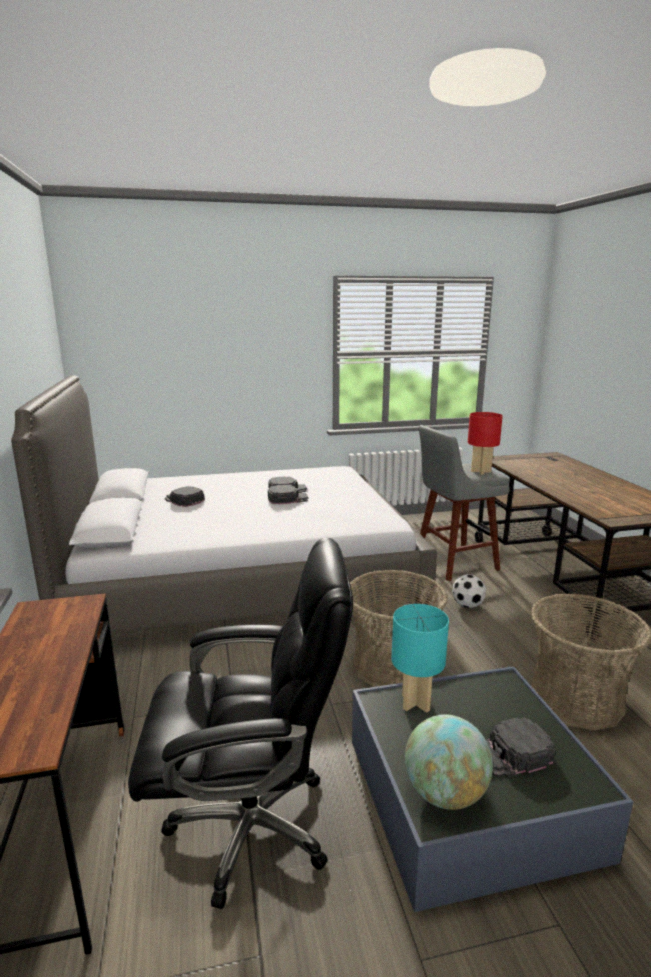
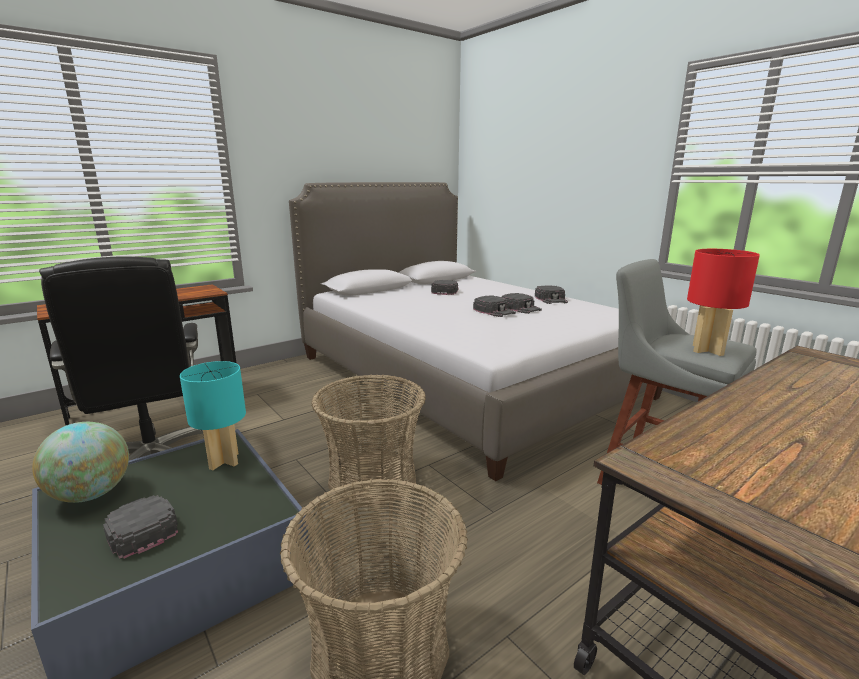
camera: 65 degrees right, 0 degrees up
(275, 475) = (551, 299): none -> black cap
(467, 605) = (549, 509): football -> none

